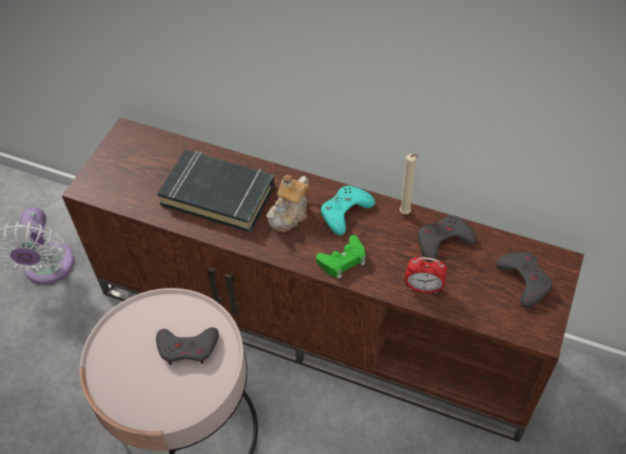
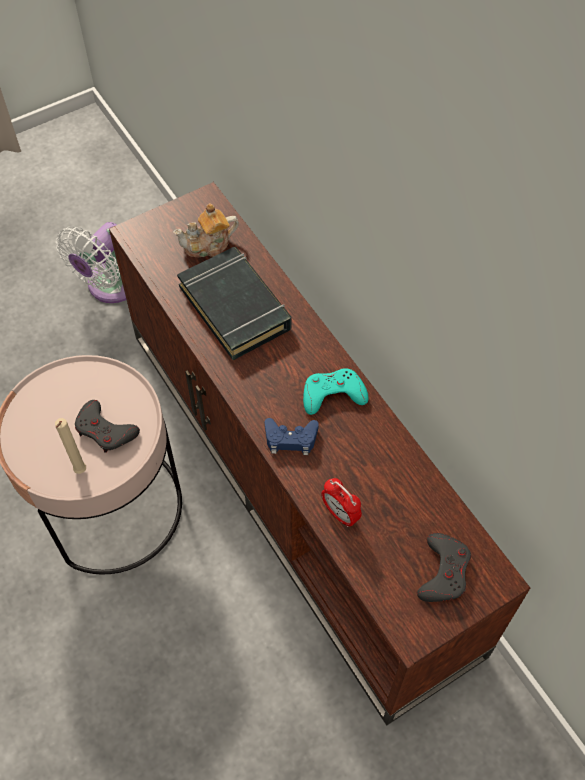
camera: 35 degrees right, 5 degrees up
(290, 214) = (281, 365): teapot -> teapot (208, 245)
(343, 260) = (290, 439): green game controller -> blue game controller
(406, 214) = (388, 432): beige candle -> beige candle (80, 472)
(443, 241) = (400, 481): grey game controller -> none

